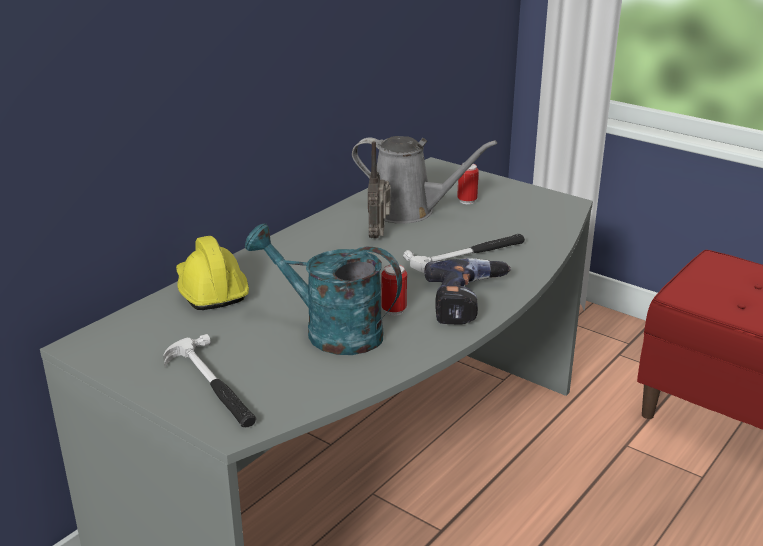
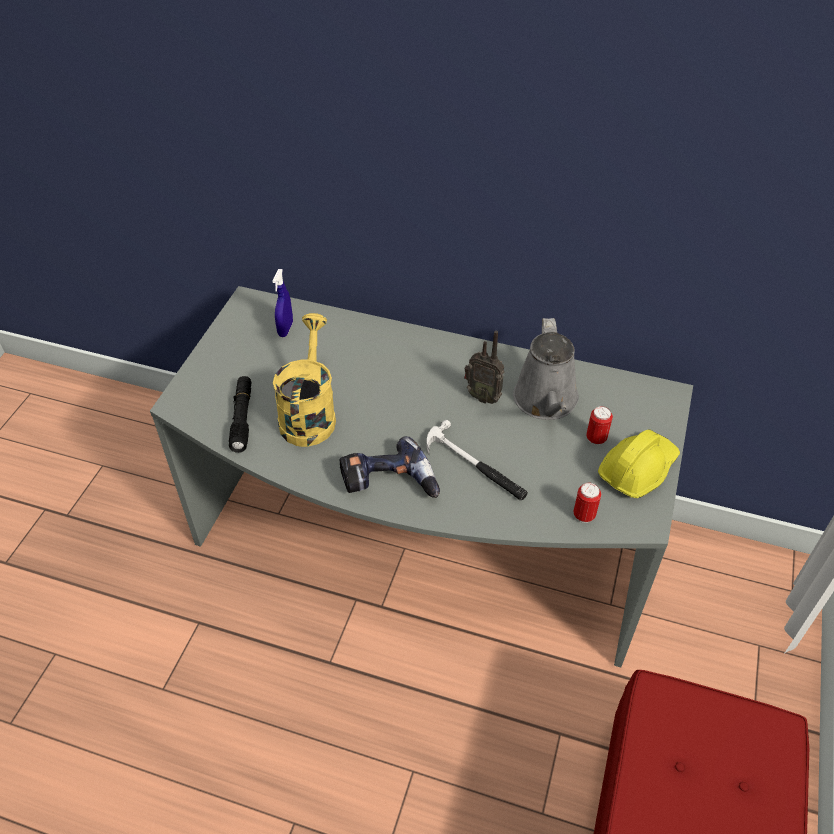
camera: 70 degrees right, 20 degrees up
(168, 325) = (285, 329): none -> blue spray bottle
(210, 290) = (342, 331): yellow hard hat -> yellow hard hat (637, 469)
(213, 386) = (219, 378): hammer -> none
(303, 378) = (242, 418): none -> black flashlight
(330, 331) = (309, 414): turquoise watering can -> yellow watering can
(379, 235) = (483, 396): radio -> radio turned 135 degrees counterclockwise
(394, 310) = (355, 441): can -> can (584, 515)

